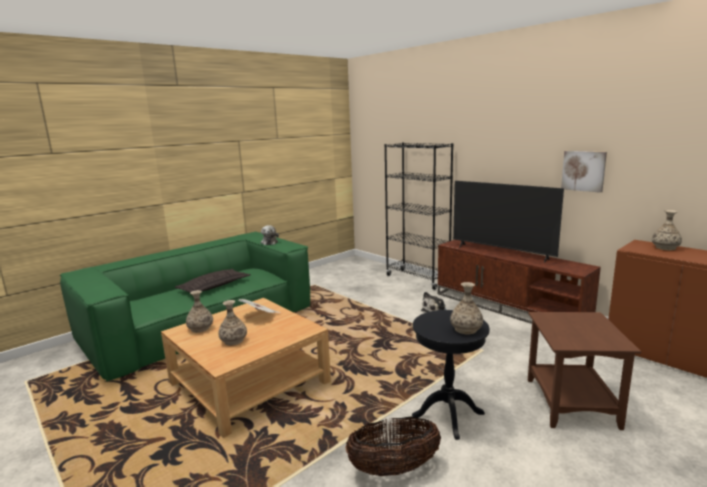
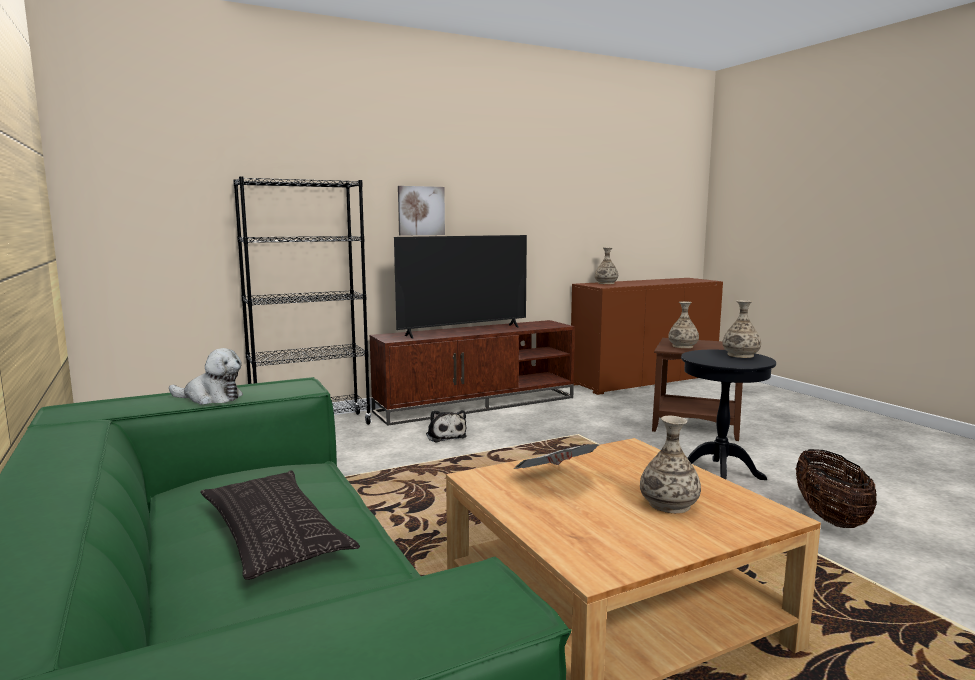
camera: 75 degrees left, 5 degrees down
(200, 328) = (593, 539): vase -> vase (682, 346)
(583, 171) = (521, 216): picture -> picture (421, 211)

